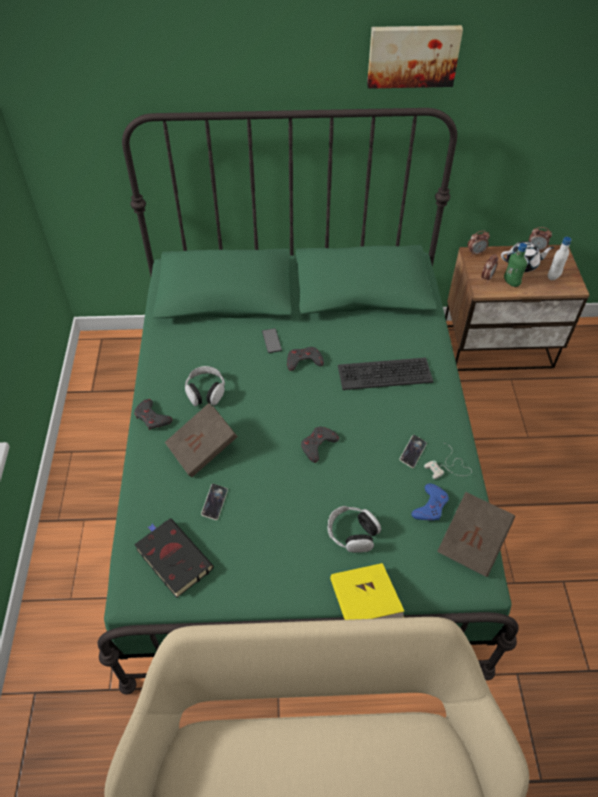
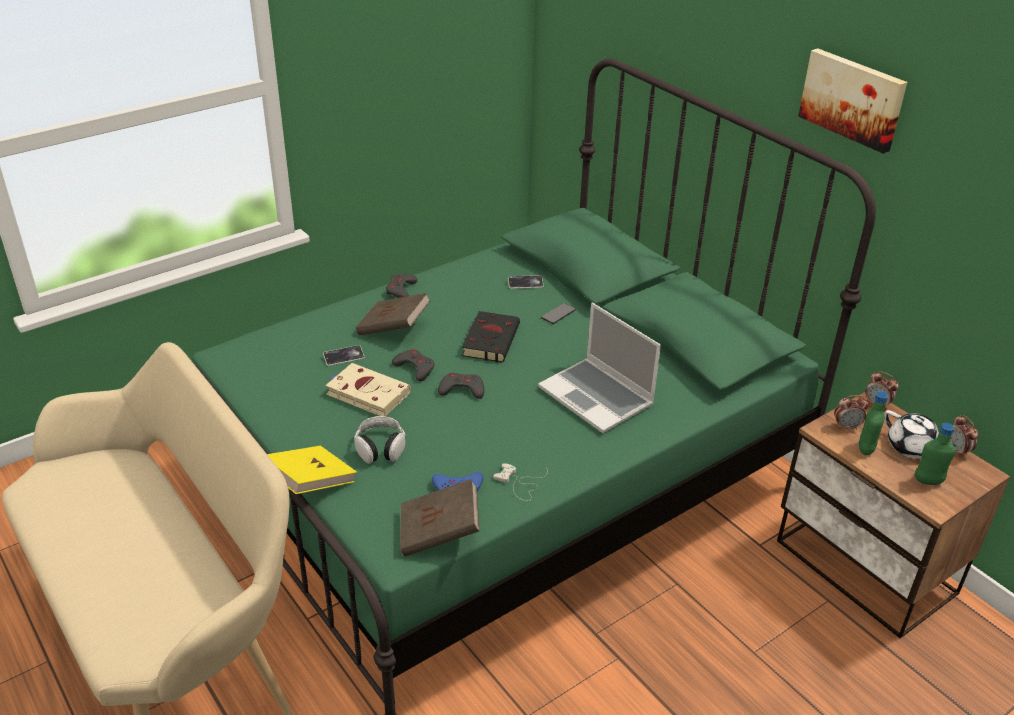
camera: 55 degrees right, 15 degrees down
(172, 558) = (272, 359): black book -> black book (491, 339)
(205, 391) = (457, 304): headphones -> none
(276, 510) = (366, 393): none -> beige book
(304, 361) = (555, 342): grey game controller -> grey game controller (415, 368)
(384, 373) = (597, 397): keyboard -> laptop
(413, 452) = (514, 452): phone -> phone (525, 284)
(553, 276) = (928, 481): white bottle -> green bottle

